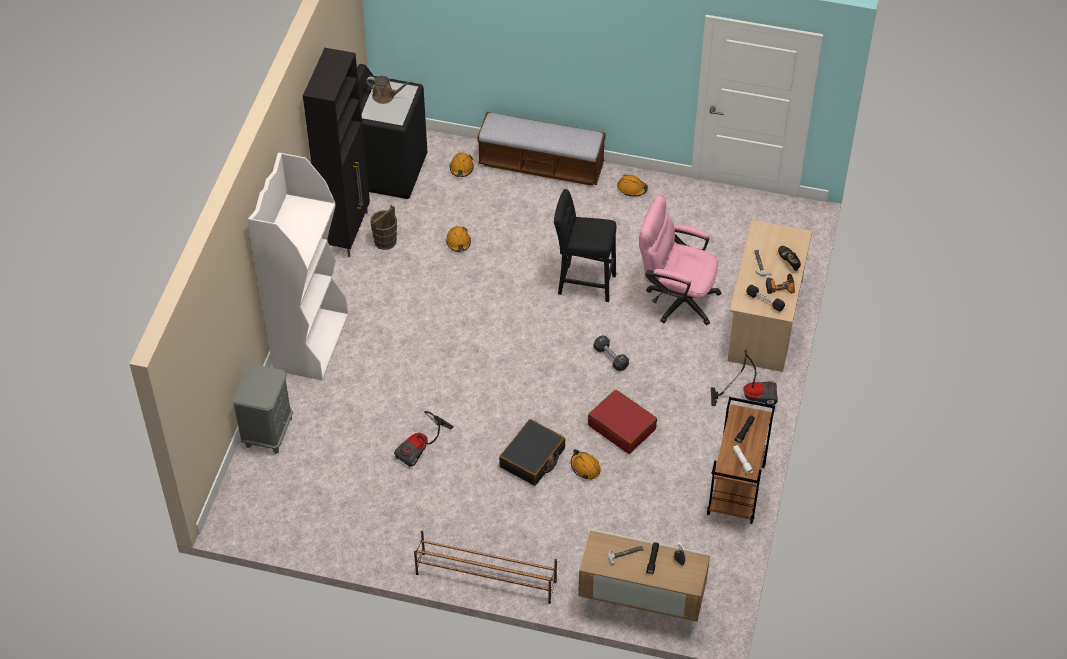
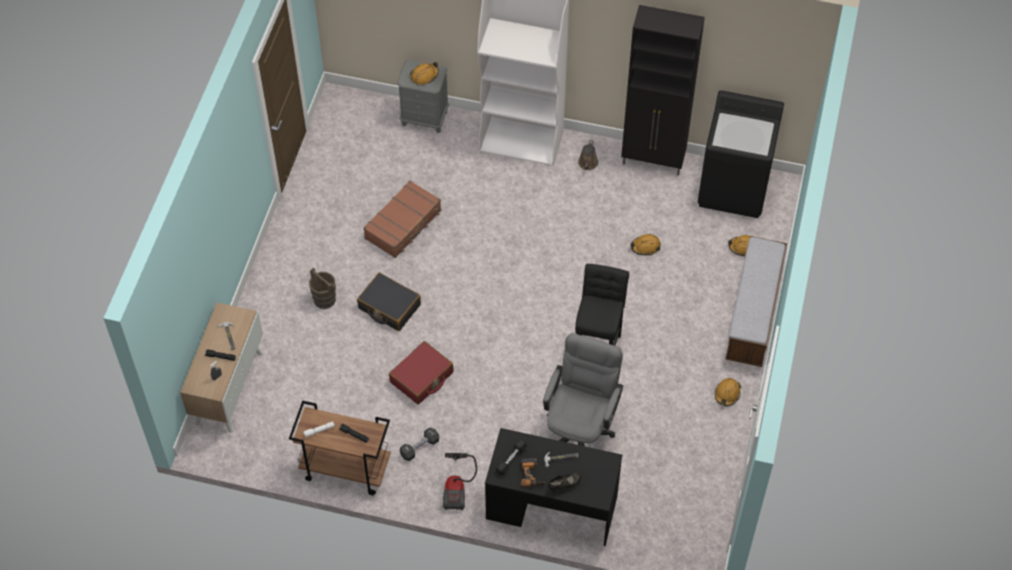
camera: 90 degrees right, 5 degrees up
(385, 96) = (750, 130): brown watering can -> brown watering can (587, 164)
(385, 241) = (643, 190): brown bucket -> brown bucket (324, 299)
(421, 448) = (403, 225): vacuum cleaner -> brown suitcase
(485, 577) = (267, 273): brown shoe rack -> none
(585, 467) = (377, 347): orange hard hat -> orange hard hat (424, 75)
(611, 358) = (504, 370): black dumbbell -> black dumbbell (419, 447)
(676, 298) = (580, 428): pink office chair -> grey office chair
(765, 321) = (551, 507): beige desk -> black desk

